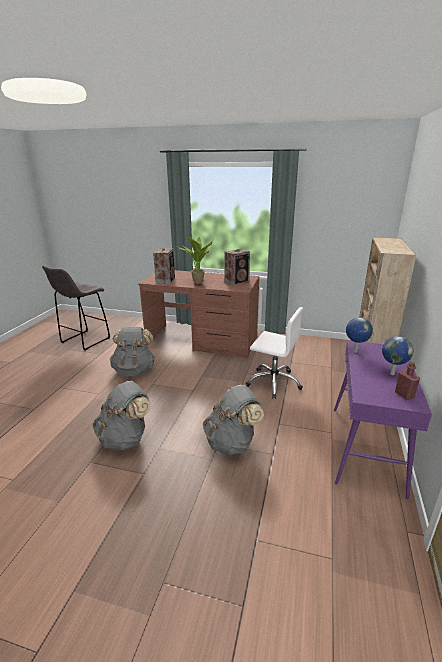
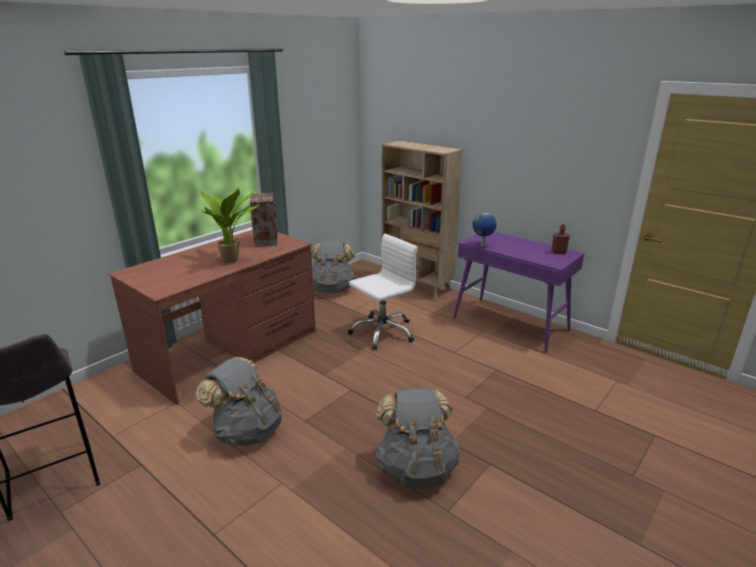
camera: 65 degrees left, 0 degrees up
(166, 280) = (181, 278): speaker -> none
(232, 442) = (468, 388): grey backpack -> grey backpack (332, 289)
(391, 373) = (526, 246): globe -> none

